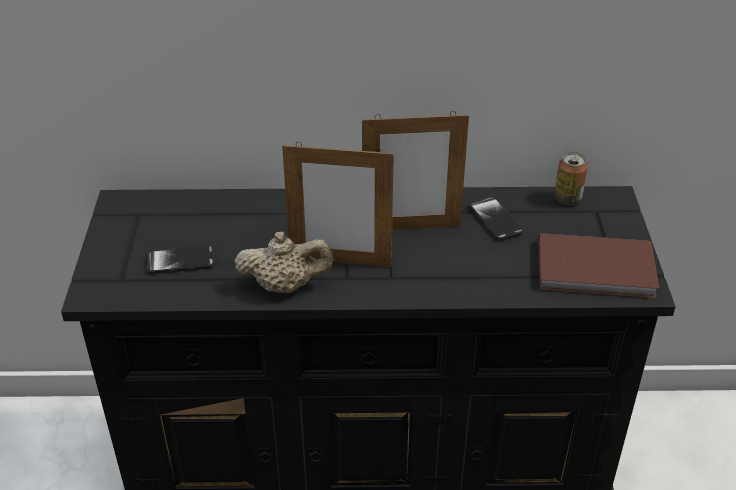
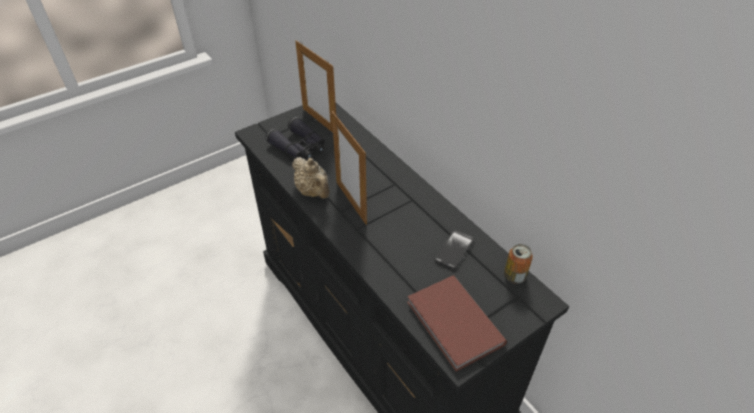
camera: 55 degrees right, 5 degrees up
(181, 261) = (299, 147): phone -> black binoculars
(411, 228) = (408, 216): picture frame -> picture frame (319, 121)

